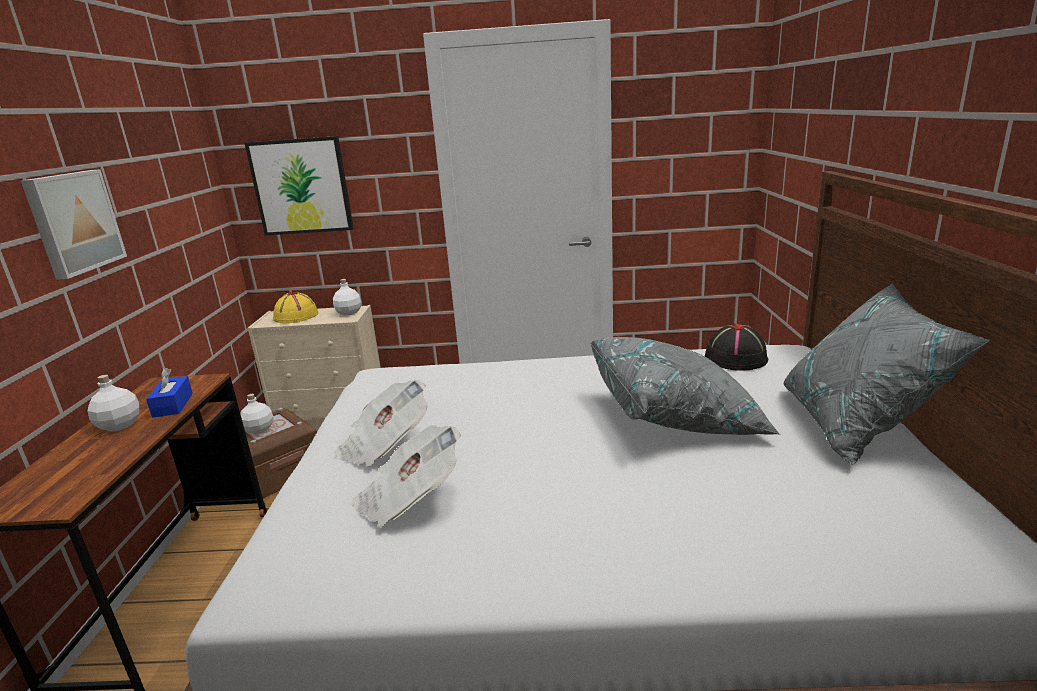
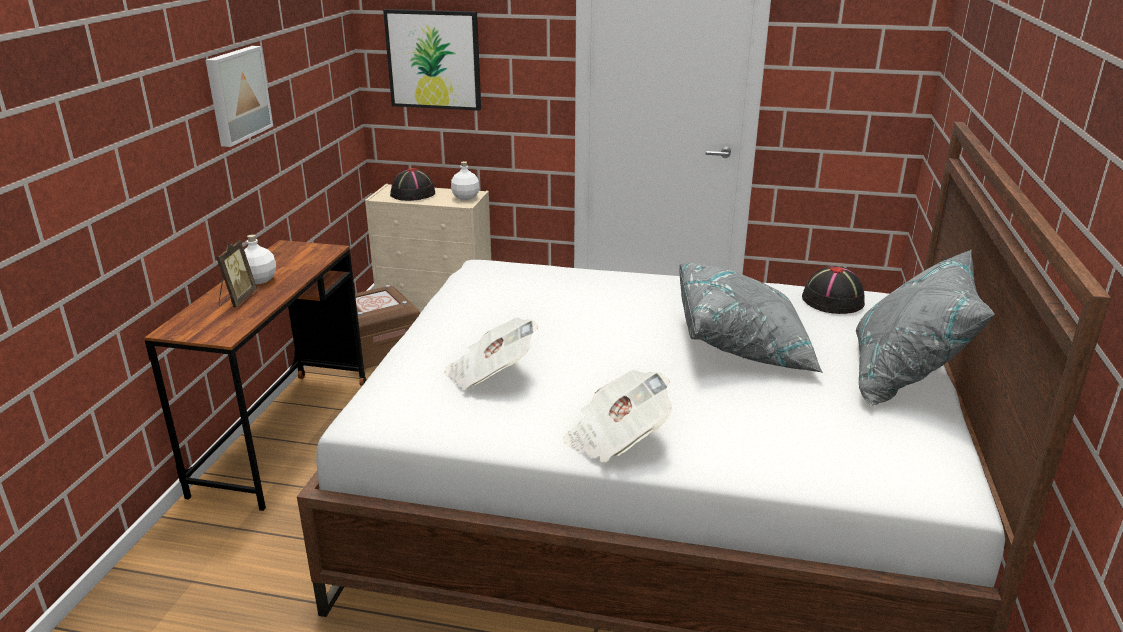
camera: 10 degrees right, 5 degrees up
(88, 453) = (237, 300): none -> picture frame
(173, 405) = (301, 268): blue tissue box -> none
(259, 429) = (367, 303): white bottle -> none
(296, 317) = (412, 194): yellow hat -> black hat
(384, 445) = (478, 330): newspaper -> newspaper (616, 438)

